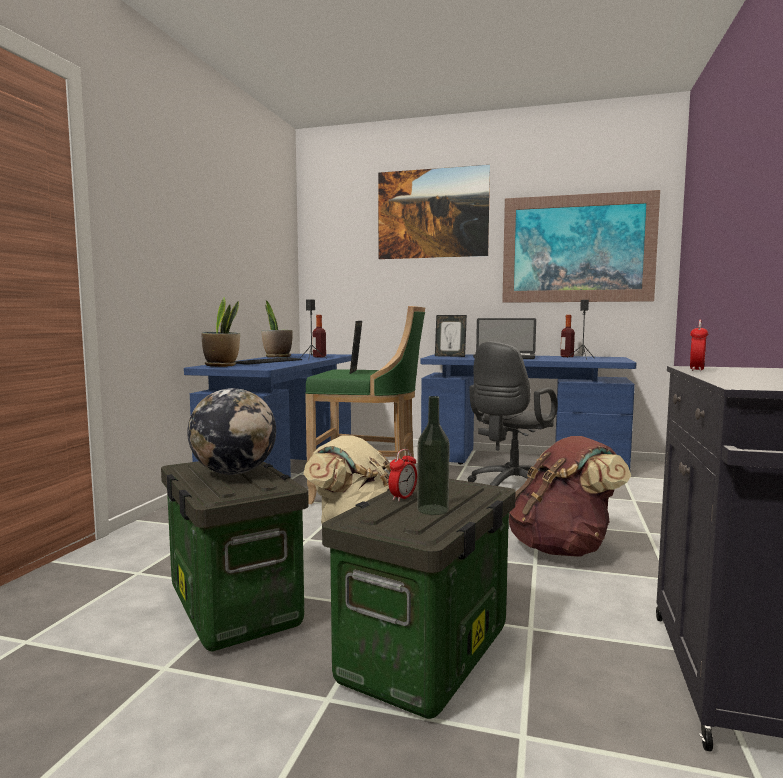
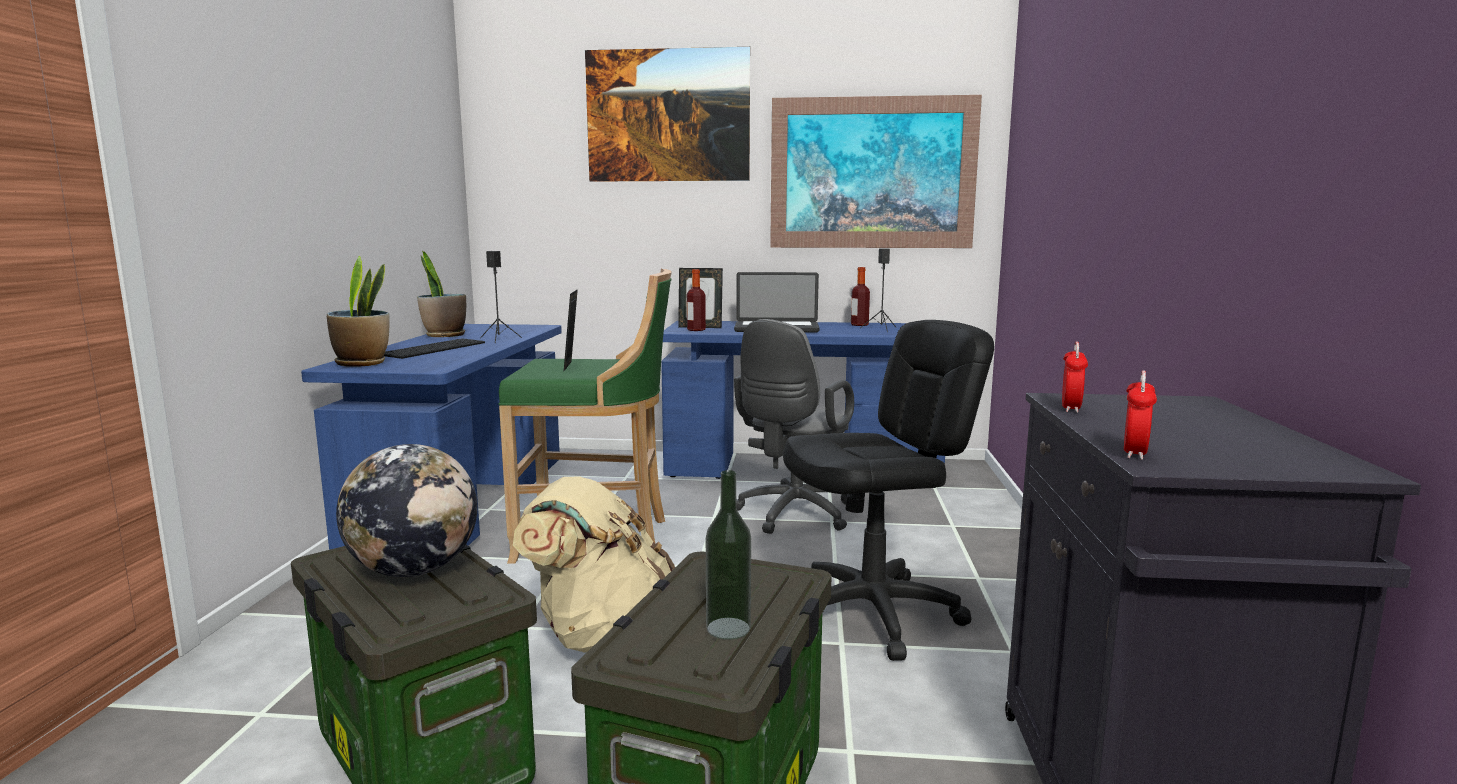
camera: 10 degrees left, 5 degrees up
(319, 357) = (509, 333): bottle -> bottle (696, 330)
(403, 497) = (680, 605): alarm clock -> alarm clock (1134, 453)
(562, 549) = (873, 613): brown backpack -> black office chair

